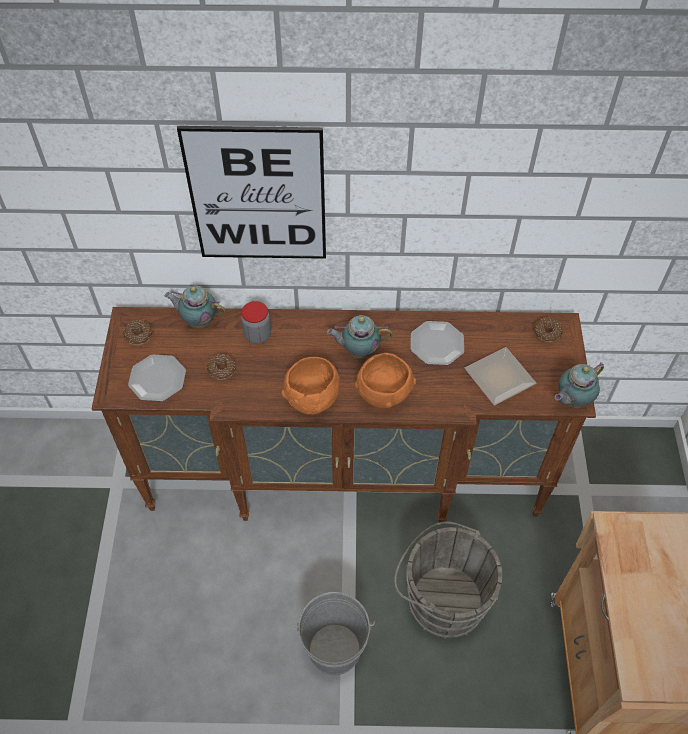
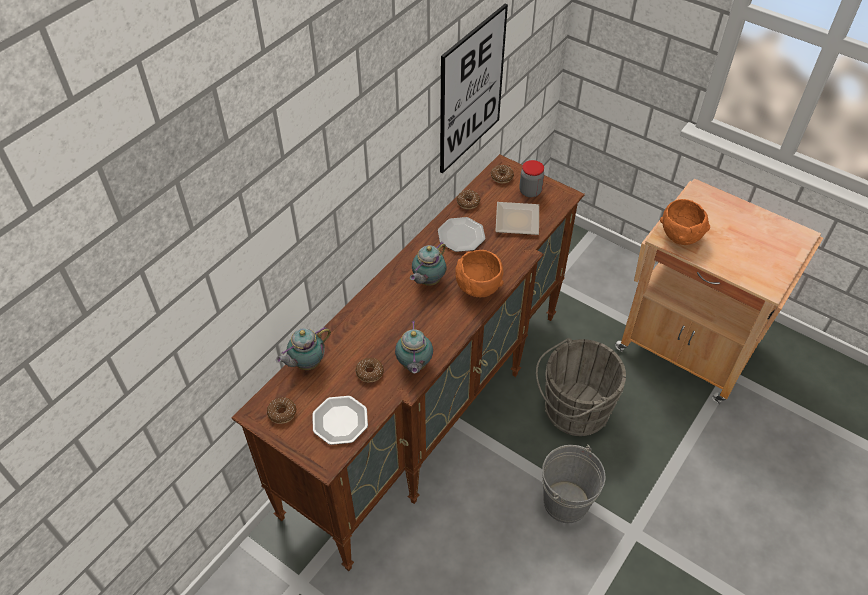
camera: 55 degrees left, 5 degrees down
(257, 196) = (316, 208): picture -> picture (471, 90)
(257, 335) = (357, 333): jar -> jar (530, 191)
(313, 399) = (447, 330): orange bowl -> orange bowl (680, 236)
(485, 325) = (468, 202): none -> donut
(571, 400) = (564, 197): teapot -> teapot (414, 365)

